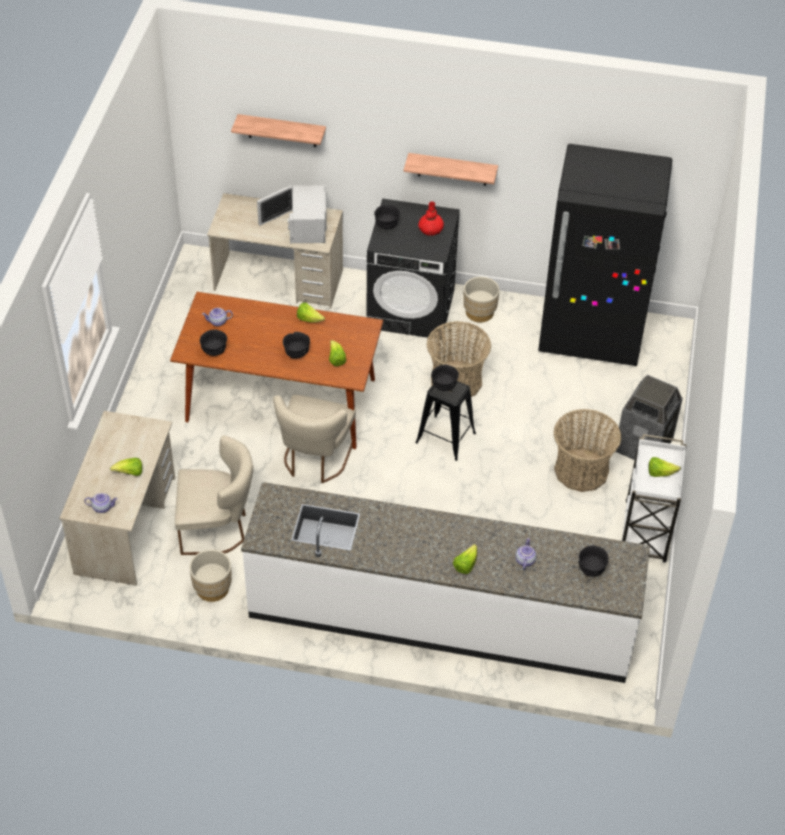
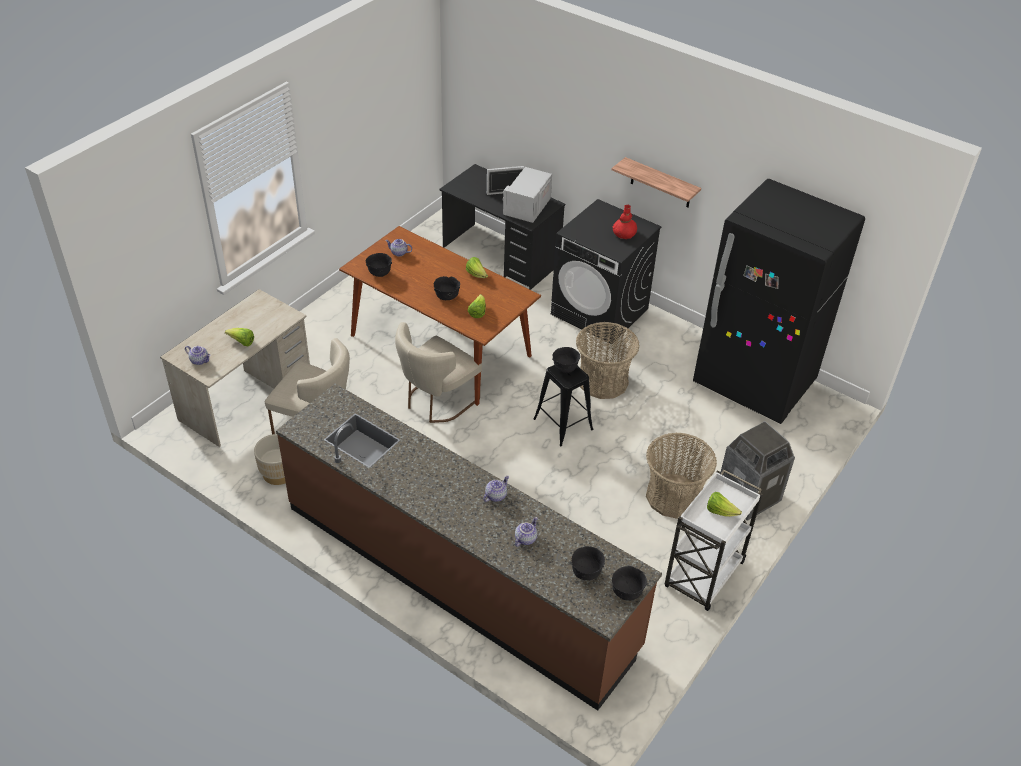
camera: 25 degrees right, 5 degrees down
(278, 281) = (501, 256): beige desk -> black desk
(282, 131) = (525, 111): shelf -> none
(386, 225) = (587, 219): black bowl -> black bowl (627, 593)
(441, 616) = (459, 575): white counter -> brown counter
(465, 565) = (465, 521): lettuce -> none
(476, 532) = (495, 495): none -> teapot
(479, 312) = (659, 334): beige planter -> none

